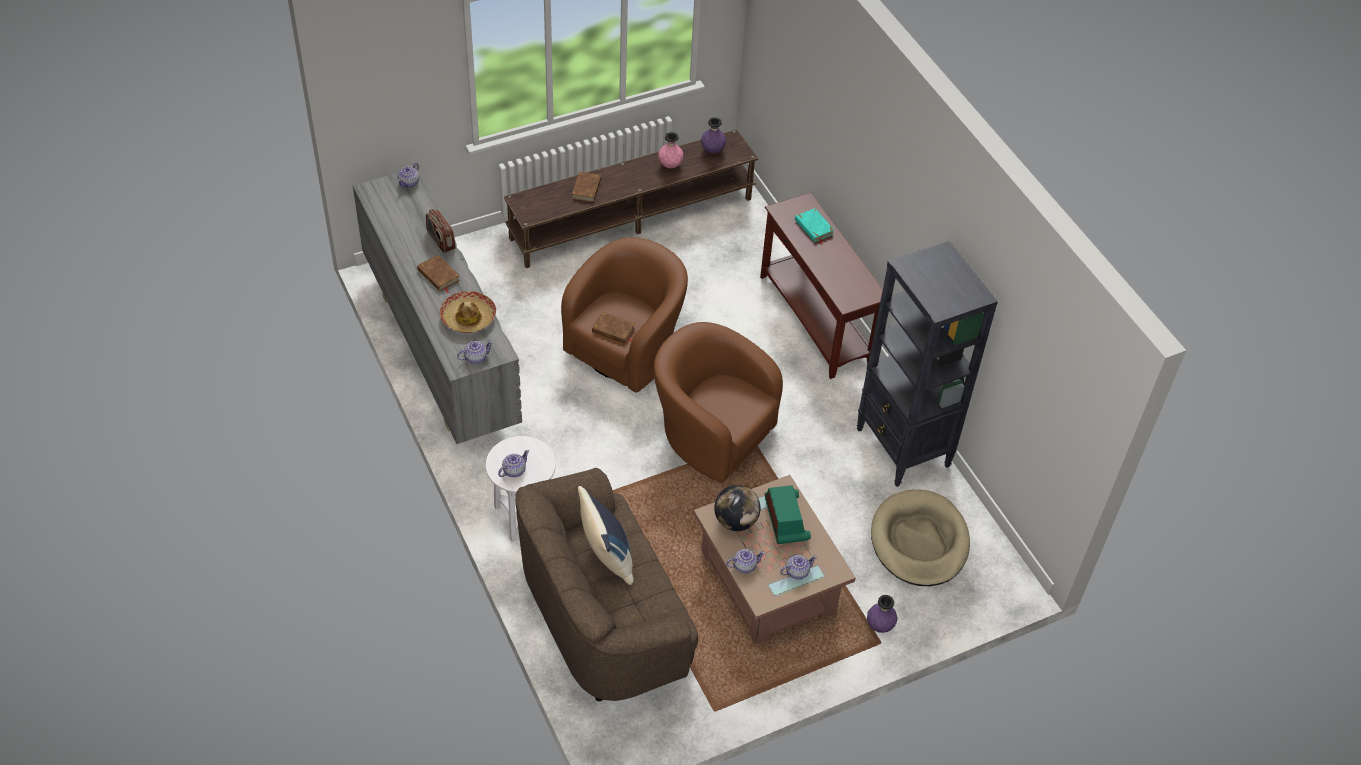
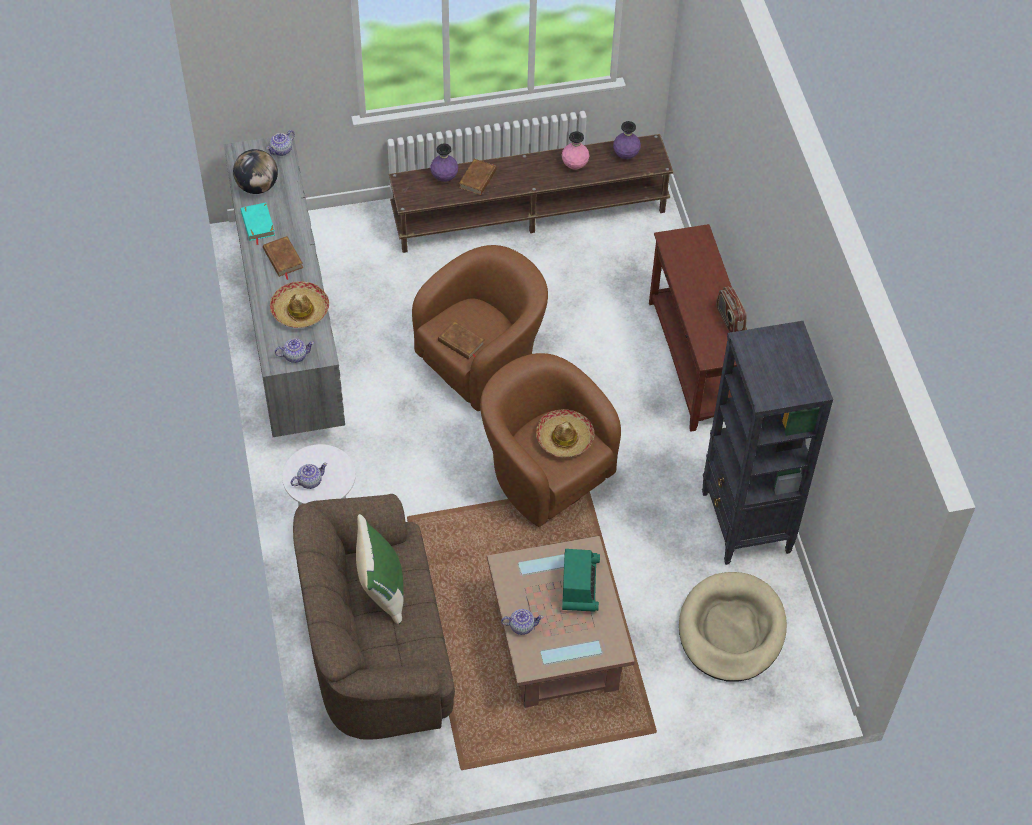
camera: 15 degrees right, 5 degrees up
(441, 240) = (296, 220): radio -> radio (729, 320)
(605, 556) = (381, 588): blue pillow -> green pillow
(732, 396) = (564, 438): none -> hat
(735, 521) = (527, 576): globe -> globe (257, 186)
(796, 572) = (574, 643): teapot -> none
(813, 227) = (699, 265): turquoise book -> turquoise book (257, 224)
(880, 626) = (660, 714): purple vase -> purple vase (444, 177)

